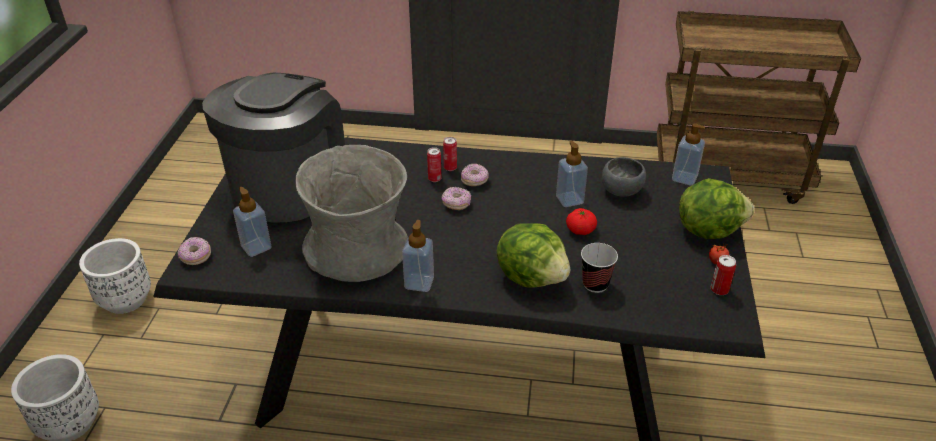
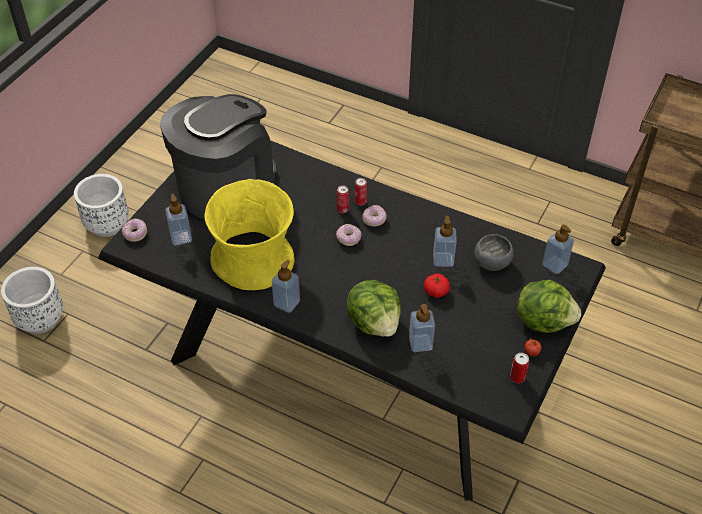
camera: 20 degrees right, 10 degrees up
(357, 251) = (253, 262): grey vase -> yellow vase
(595, 284) = (420, 343): cup -> soap dispenser

